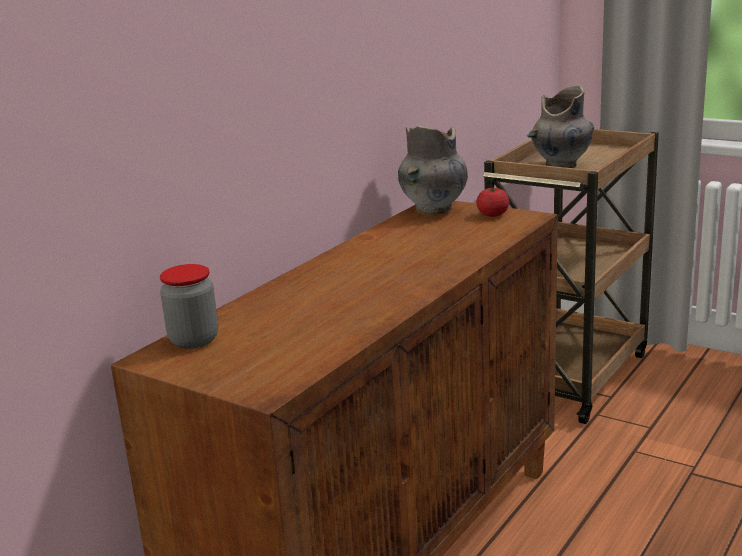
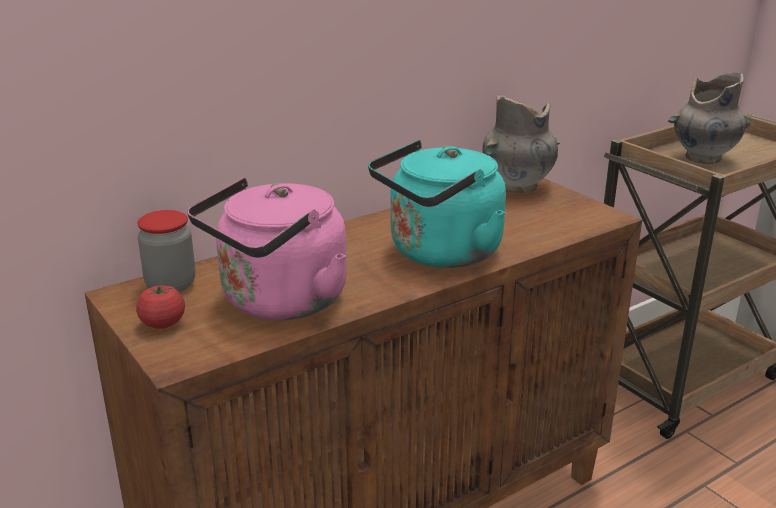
camera: 20 degrees right, 5 degrees up
(312, 331) = (278, 302): none -> pink kettle
(417, 268) = (440, 253): none -> turquoise kettle
(492, 215) = (571, 206): tomato -> tomato (163, 323)

